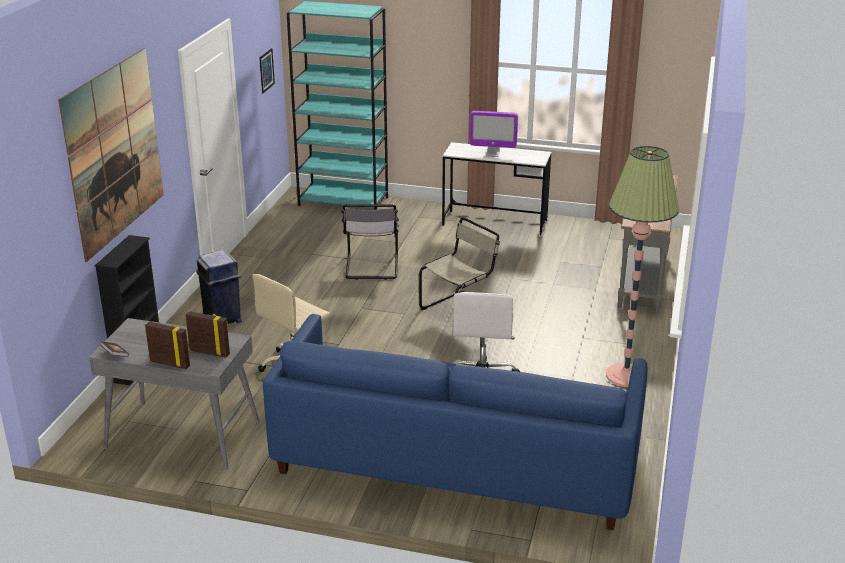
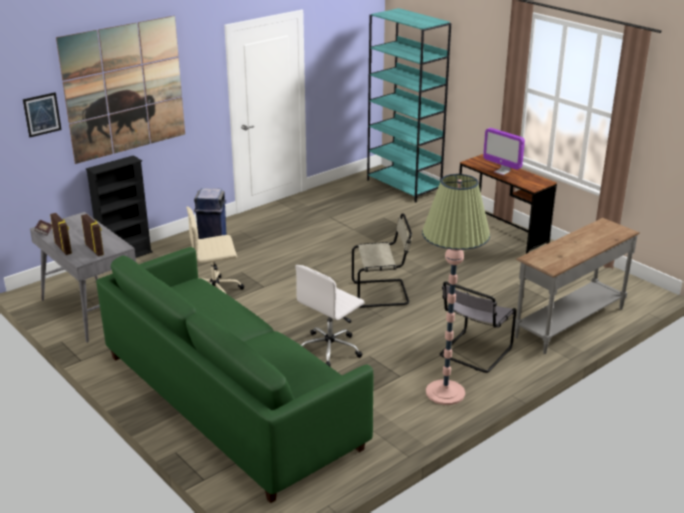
camera: 35 degrees right, 0 degrees up
(266, 70) = (355, 61): picture -> picture (42, 114)
(371, 268) = (359, 241): grey chair -> grey chair (474, 353)
(456, 462) = (229, 401): blue sofa -> green sofa
(495, 223) = (501, 236): white desk -> brown desk

